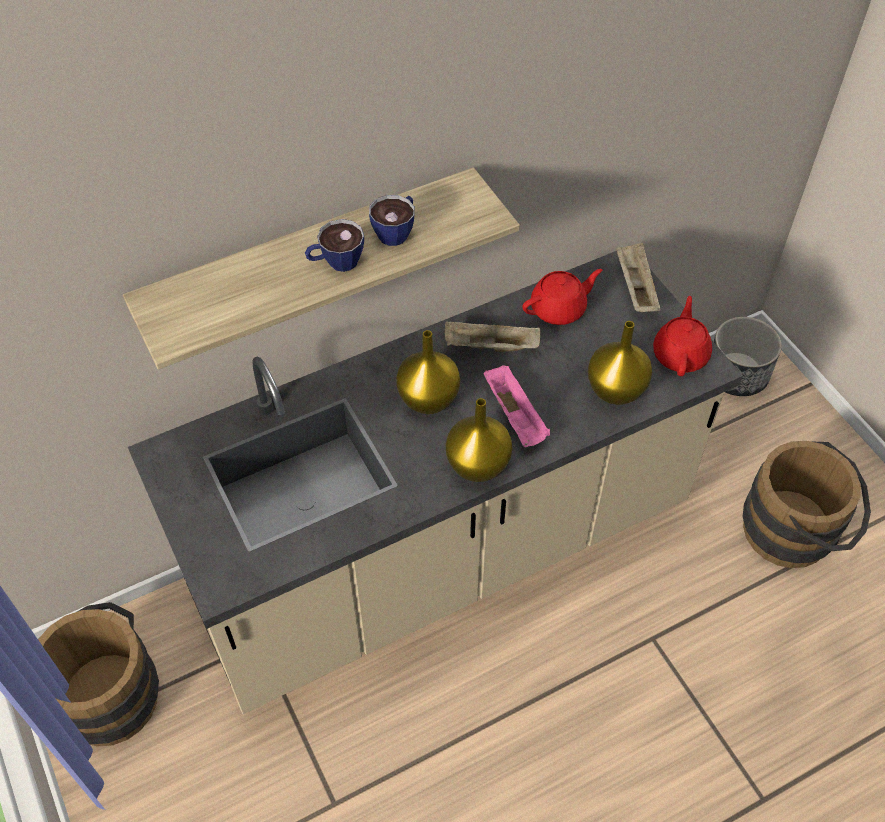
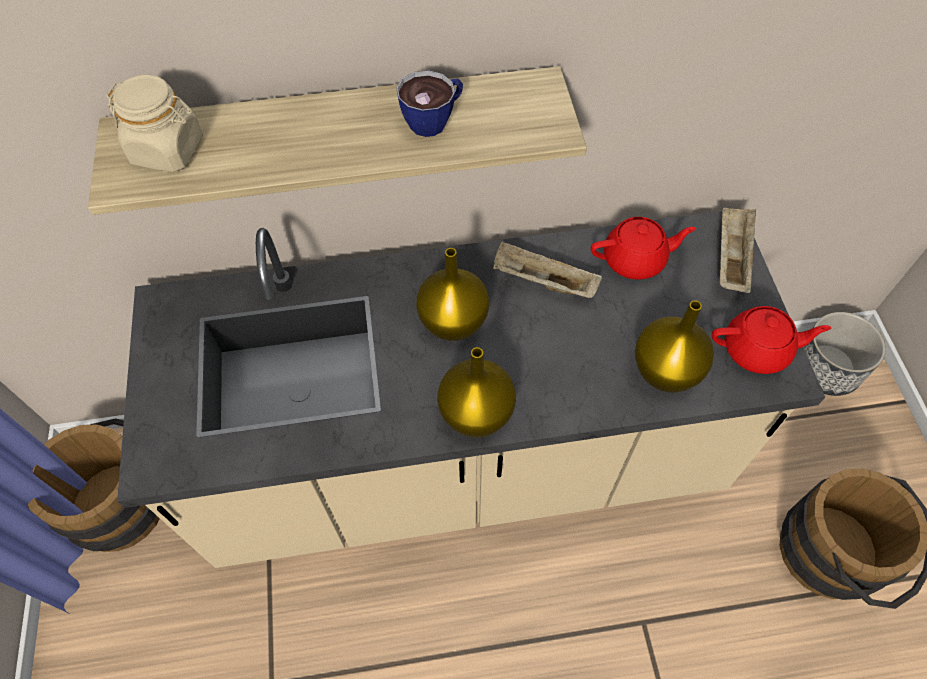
camera: 20 degrees right, 5 degrees up
(196, 305) = (168, 150): none -> beige jar
(336, 262) = (346, 139): cup -> none
(516, 416) = (540, 369): pink tray -> none
(680, 354) = (757, 350): red teapot -> red teapot turned 60 degrees clockwise

